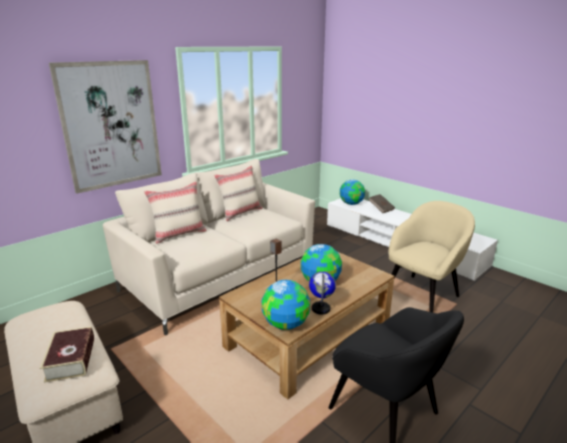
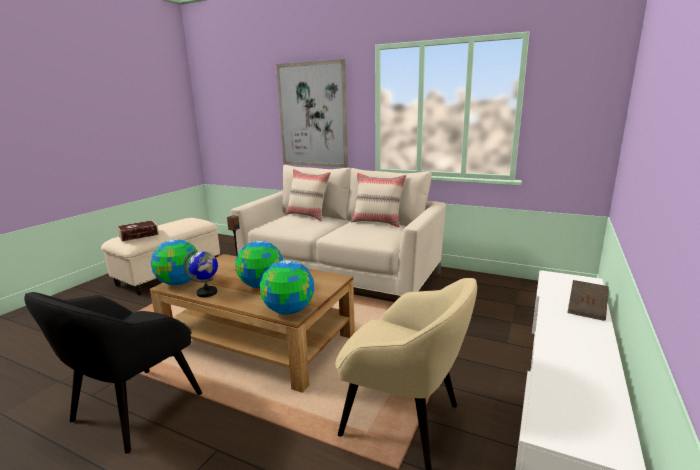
camera: 70 degrees right, 5 degrees down
(351, 203) = (566, 285): globe -> globe (289, 310)

